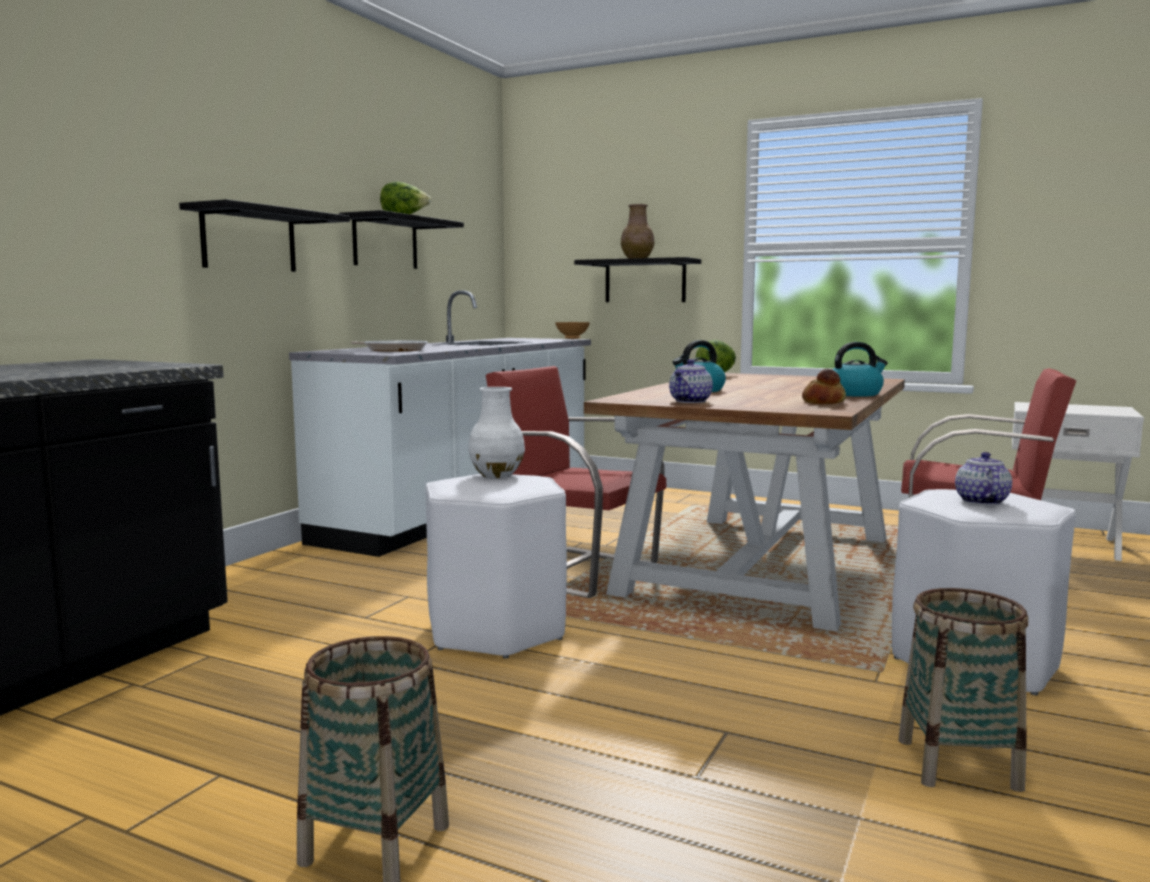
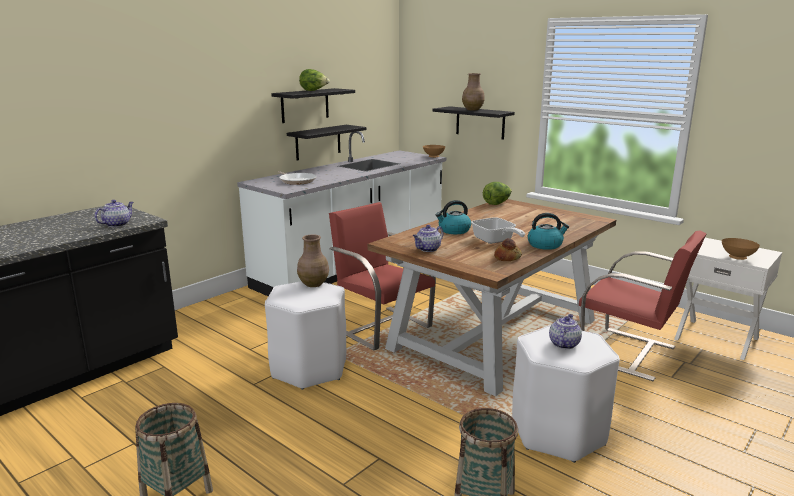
camera: 15 degrees right, 10 degrees up
(128, 367) = (117, 224): none -> teapot
(249, 240) = (210, 121): black shelf -> black shelf (318, 142)
(497, 475) = (314, 284): white vase -> brown vase
(777, 394) = (495, 241): none -> frying pan
(1090, 412) = (736, 258): none -> brown bowl

